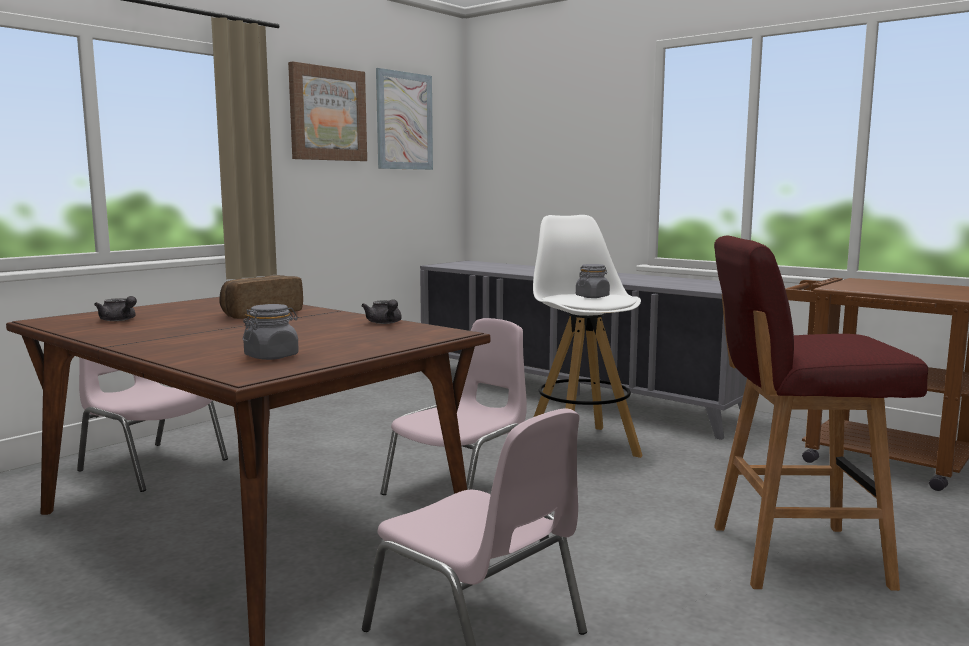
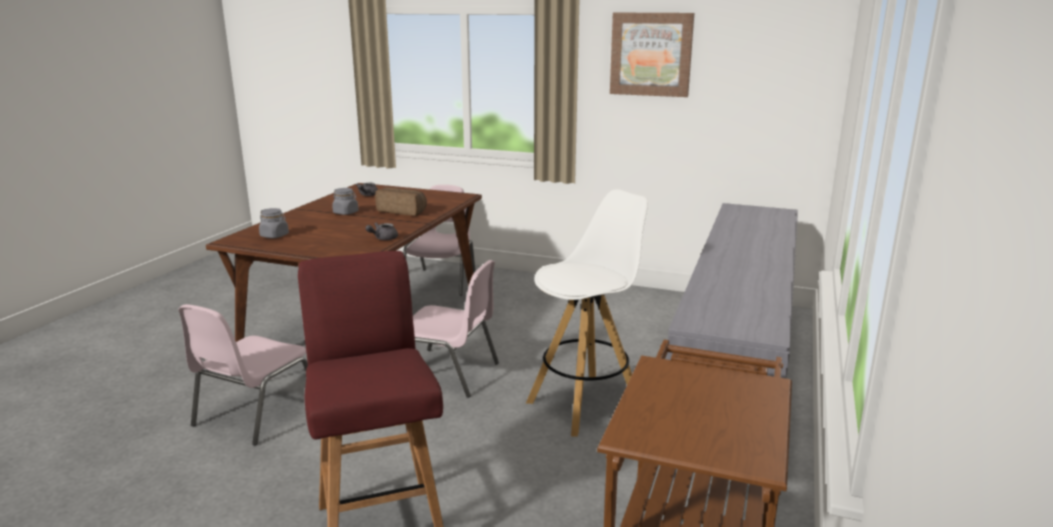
camera: 70 degrees right, 10 degrees up
(404, 121) = (748, 57): picture -> none
(592, 297) = (574, 276): grey jar -> grey jar (346, 213)

